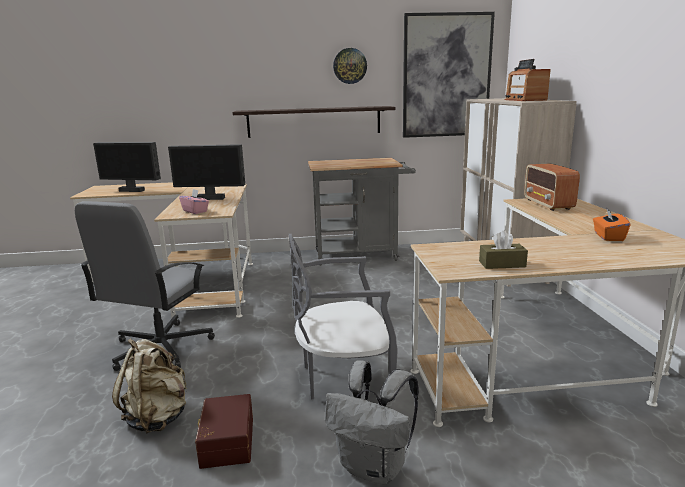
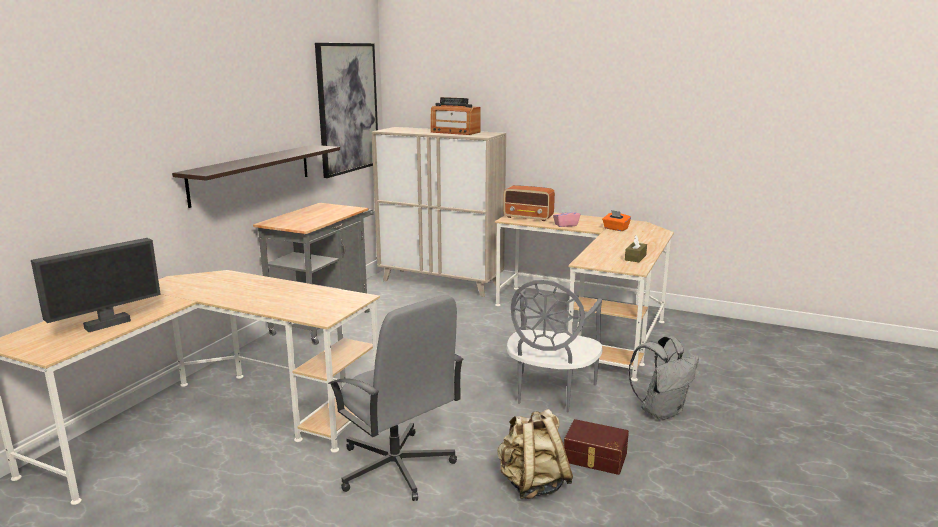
camera: 60 degrees left, 0 degrees up
(195, 211) = (328, 306): pink tissue box -> pink tissue box (566, 225)
(211, 198) = (275, 293): monitor -> none
(350, 66) = (278, 102): wall clock -> none

